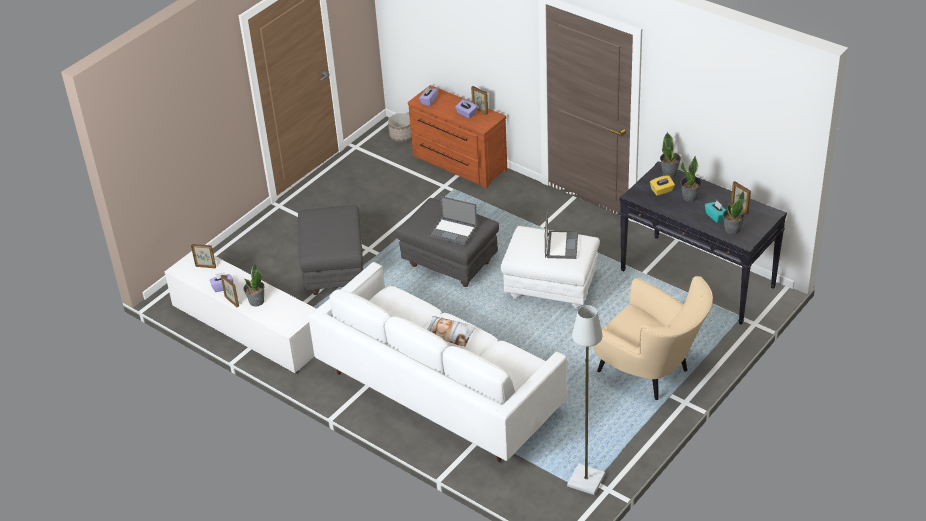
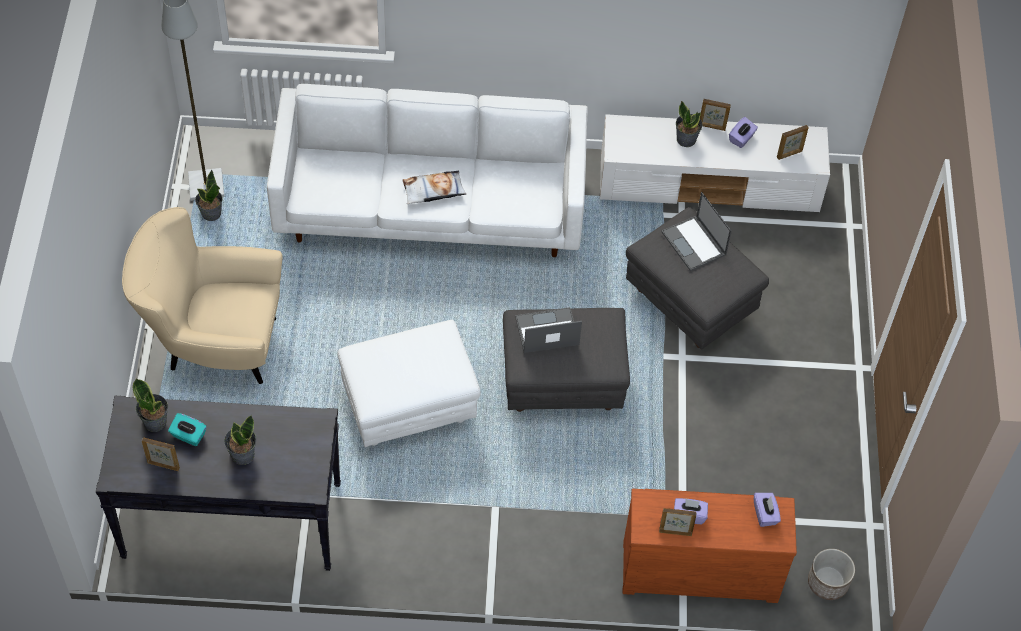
camera: 140 degrees right, 15 degrees up
(561, 245) = (396, 376): laptop -> laptop (694, 244)
(662, 191) = (287, 448): yellow tissue box -> none
(669, 172) = (296, 488): potted plant -> potted plant (211, 214)

